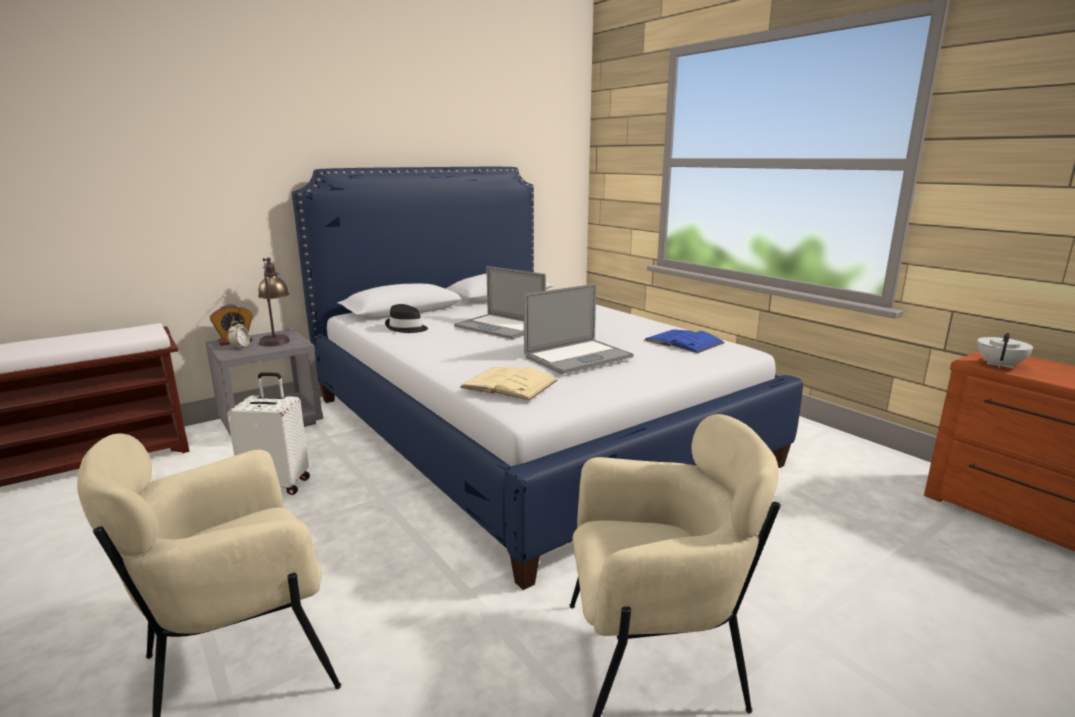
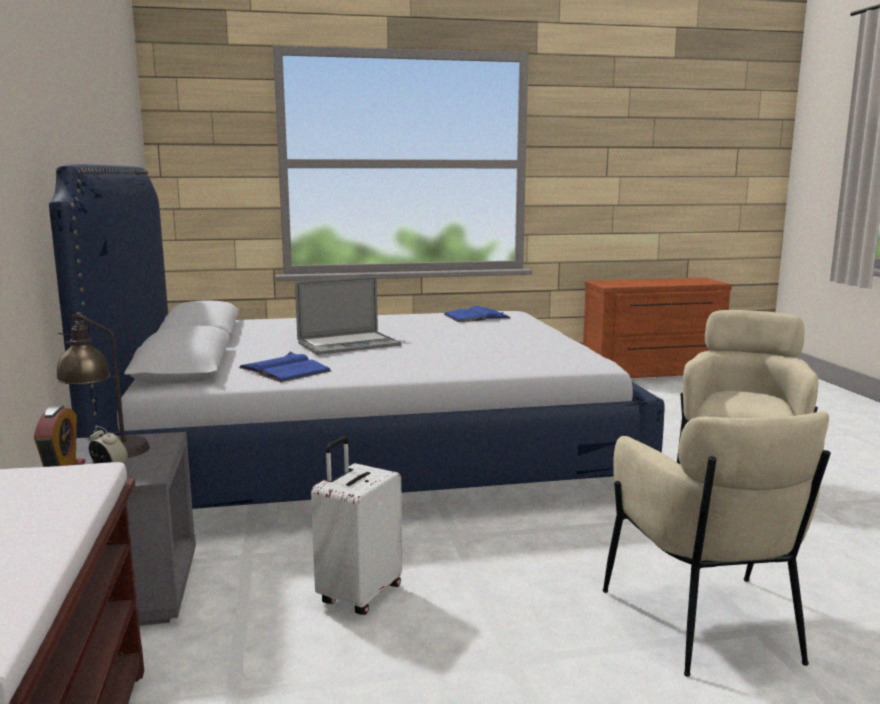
camera: 65 degrees left, 5 degrees down
(406, 328) = (284, 369): black hat -> blue book
(509, 384) = (540, 357): beige book -> none
(578, 357) = (490, 337): laptop -> none
(999, 365) = (620, 285): white teapot -> none

